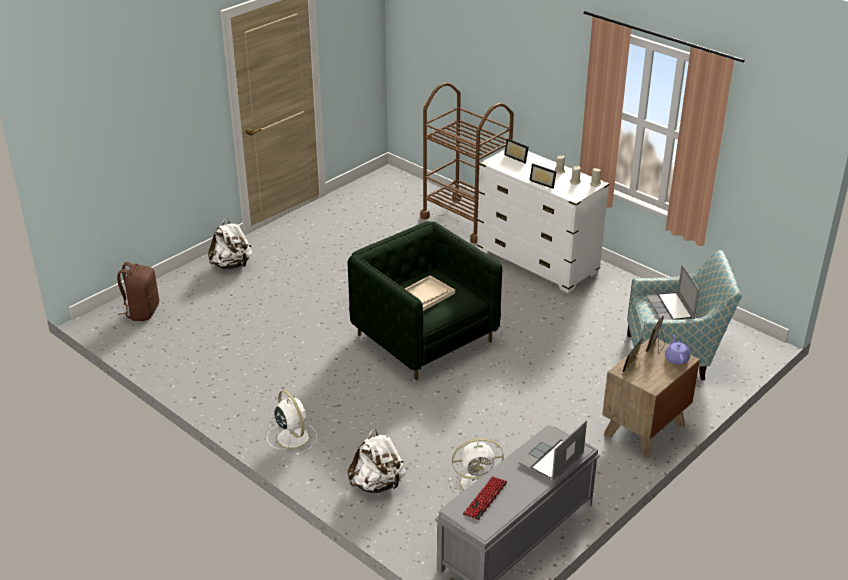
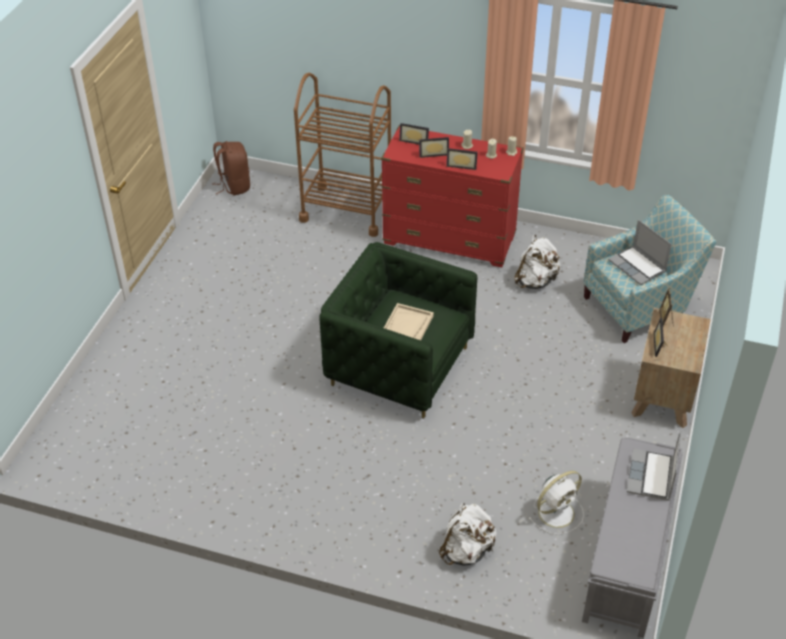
camera: 25 degrees left, 10 degrees up
(142, 312) = (77, 437): brown backpack -> brown backpack (234, 186)
(232, 265) = (138, 343): white backpack -> white backpack (535, 281)
(292, 437) = (347, 530): white fan -> none
(485, 499) = (623, 543): keyboard -> none
(526, 169) = (433, 153): none -> picture frame
(537, 262) = (449, 239): white dresser -> red dresser
(676, 358) = (691, 325): purple teapot -> none

